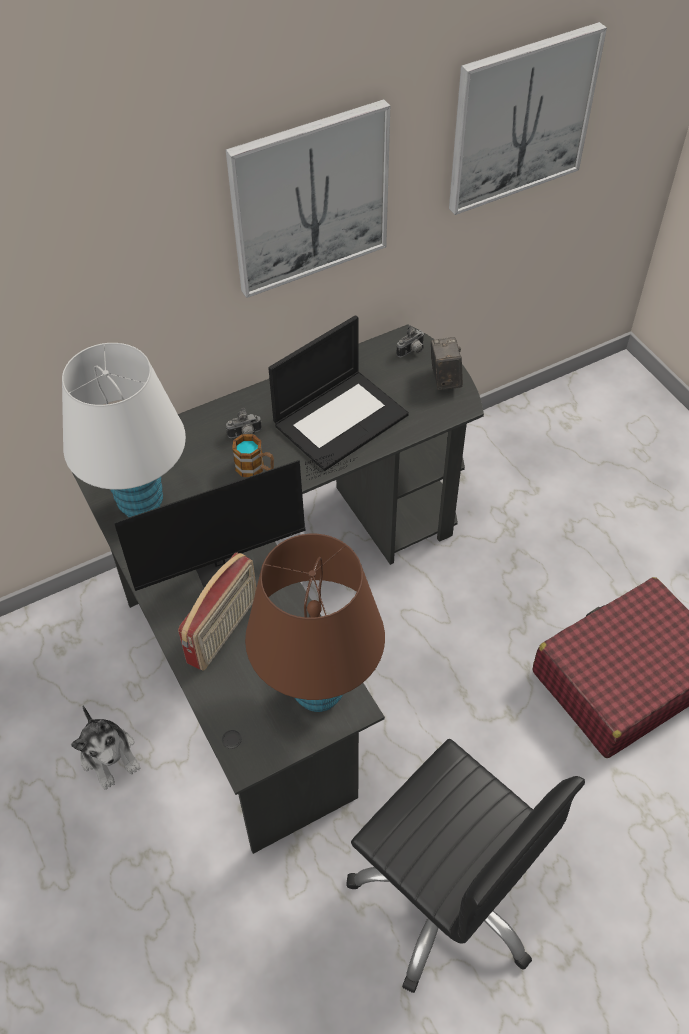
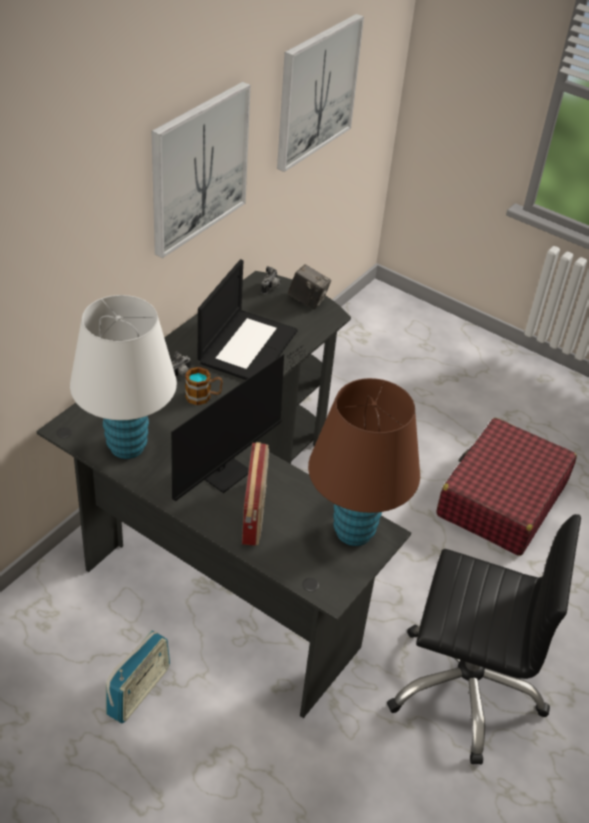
camera: 30 degrees left, 10 degrees down
(109, 755) = (138, 691): plush toy -> radio
(444, 378) = (307, 300): camera -> camera turned 150 degrees clockwise

